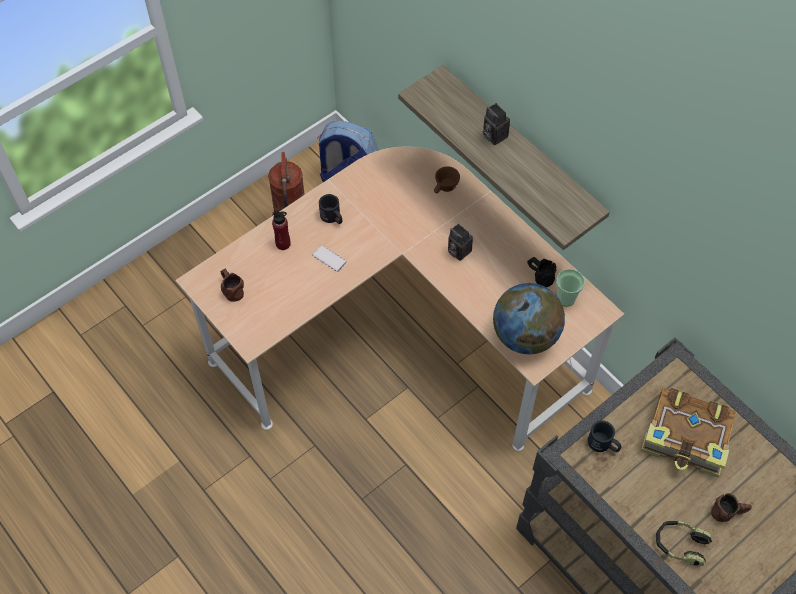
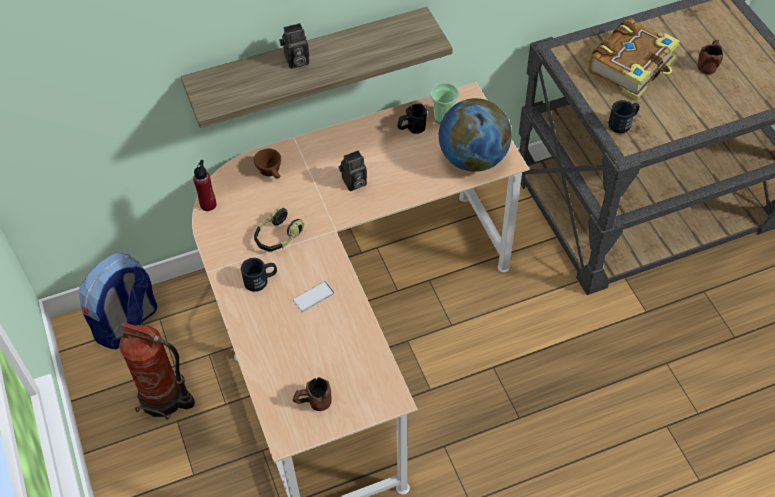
camera: 70 degrees left, 5 degrees down
(283, 244) = (274, 336): red bottle -> red bottle (208, 204)
(680, 545) = (731, 102): headphones -> headphones (278, 237)

